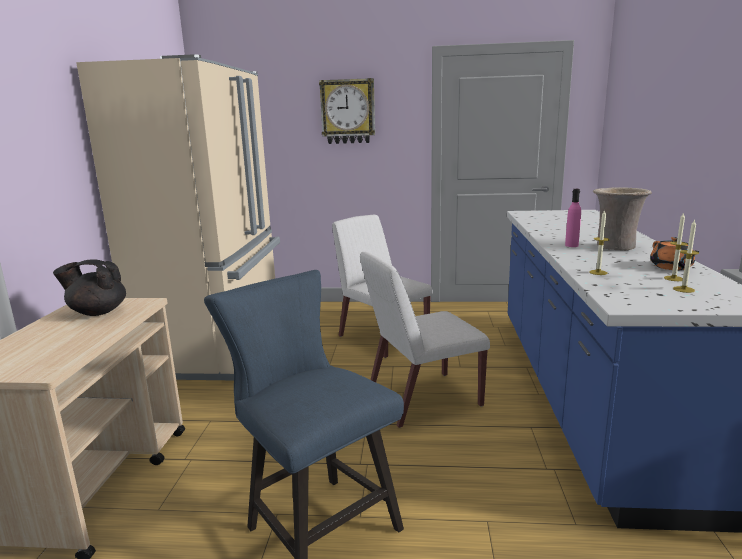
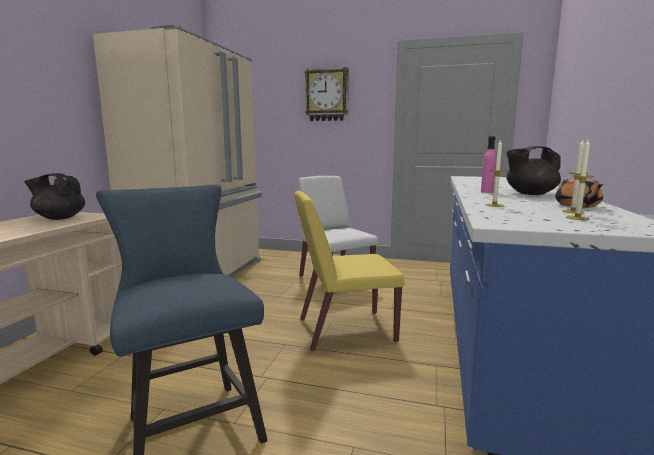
camera: 10 degrees right, 5 degrees down
(422, 399) = (345, 330): white chair -> yellow chair
(614, 246) = (530, 194): beige vase -> black teapot

